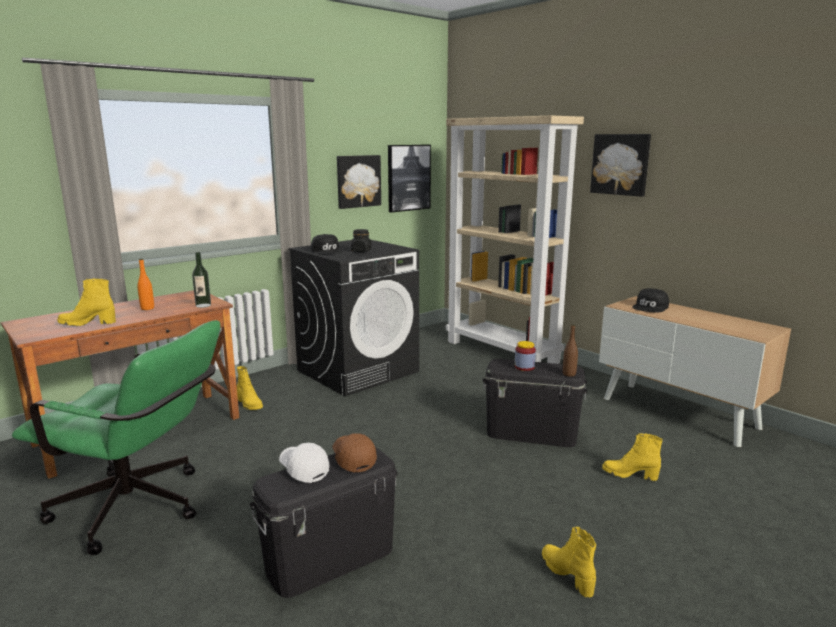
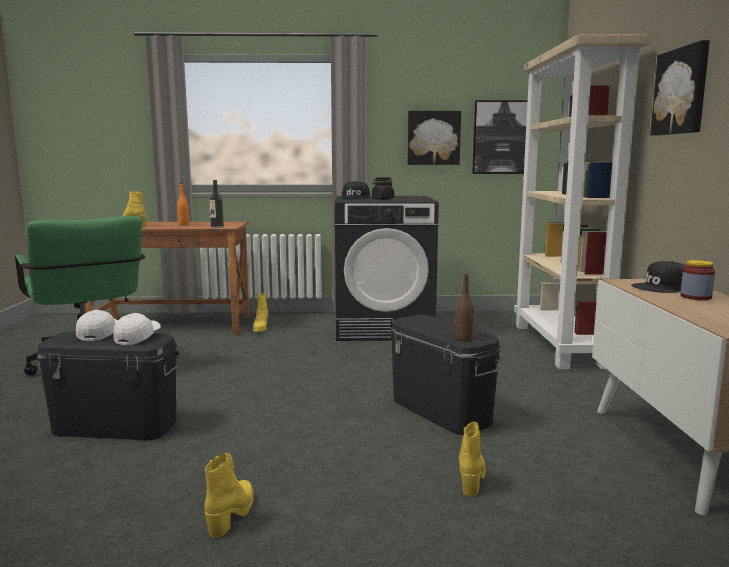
camera: 40 degrees right, 5 degrees down
(353, 459) = (138, 338): brown cap -> white cap
(524, 367) = (433, 325): jar -> jar (695, 297)
(629, 474) = (471, 478): yellow boot -> yellow boot turned 45 degrees clockwise

